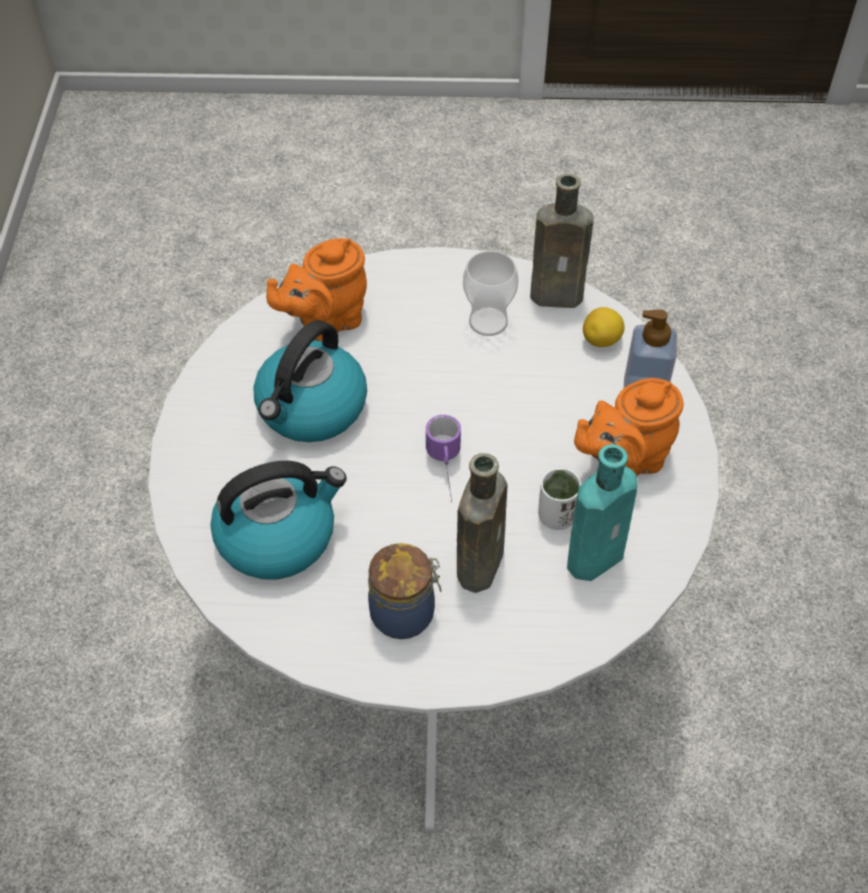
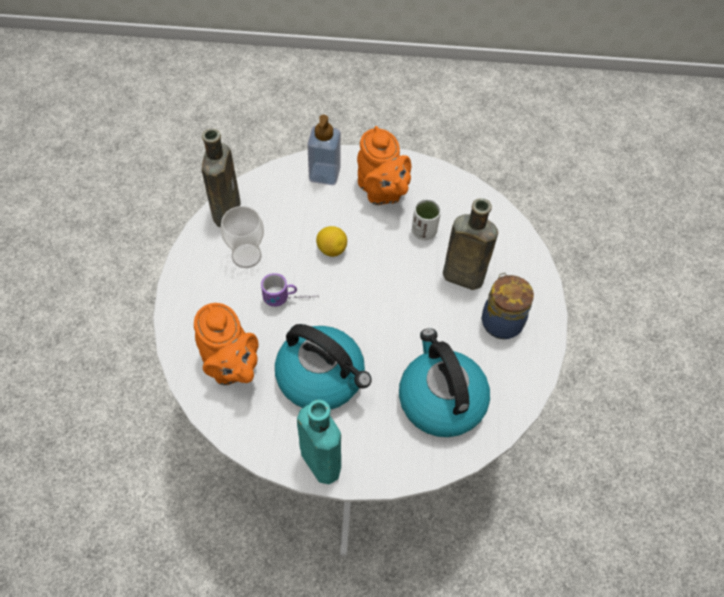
camera: 90 degrees left, 5 degrees up
(445, 471) = (385, 291): mug -> mug (291, 299)
(598, 555) = (454, 214): turquoise bottle -> turquoise bottle (319, 460)
(601, 340) = (274, 191): lemon -> lemon (331, 249)

